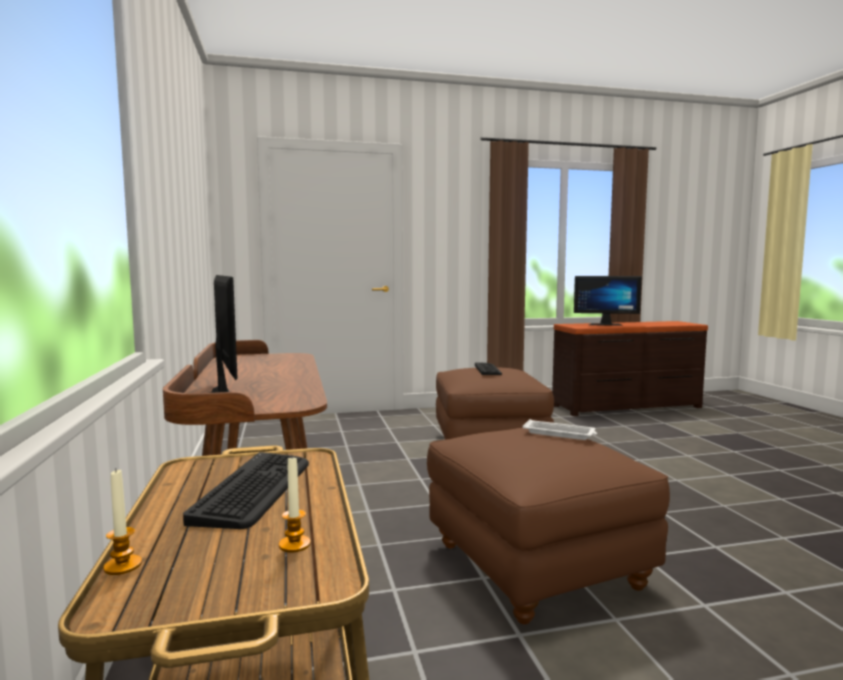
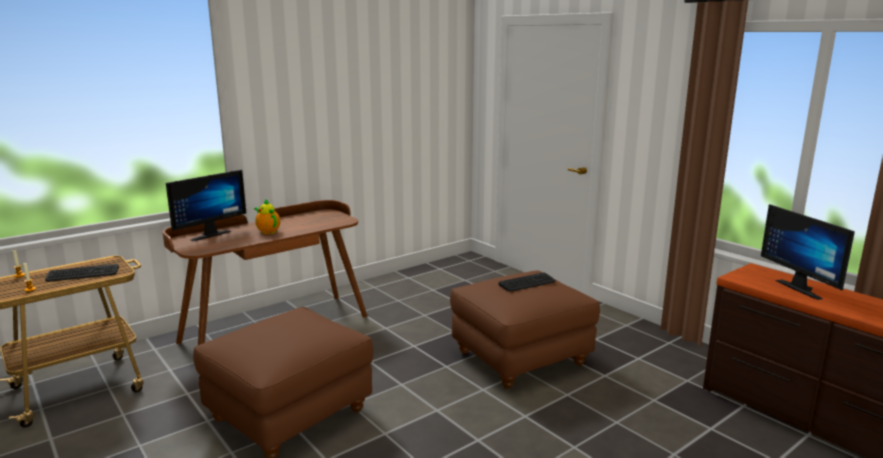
camera: 65 degrees right, 10 degrees up
(269, 375) = (267, 231): none -> teapot
(560, 434) = (303, 335): white tray -> none

